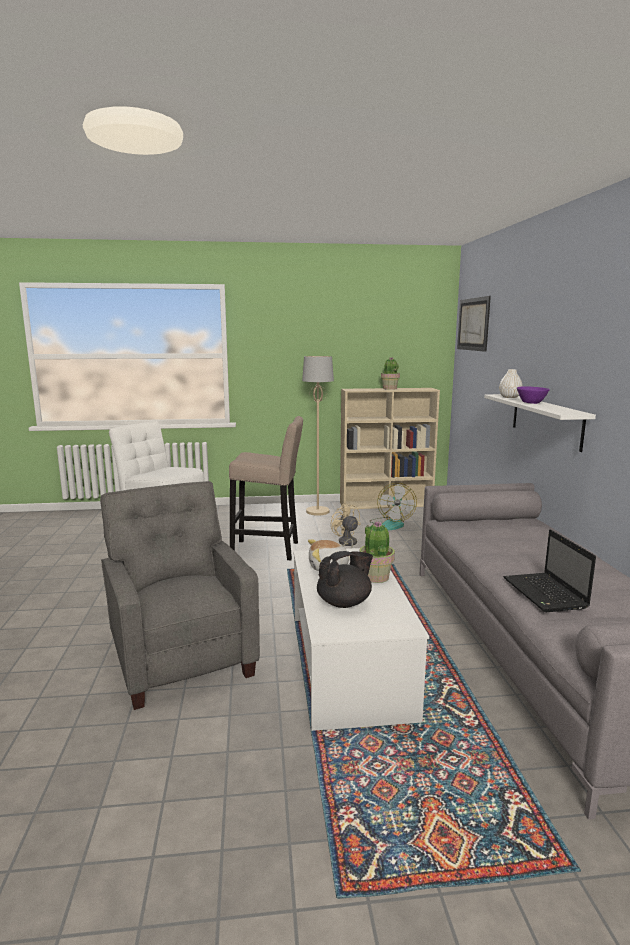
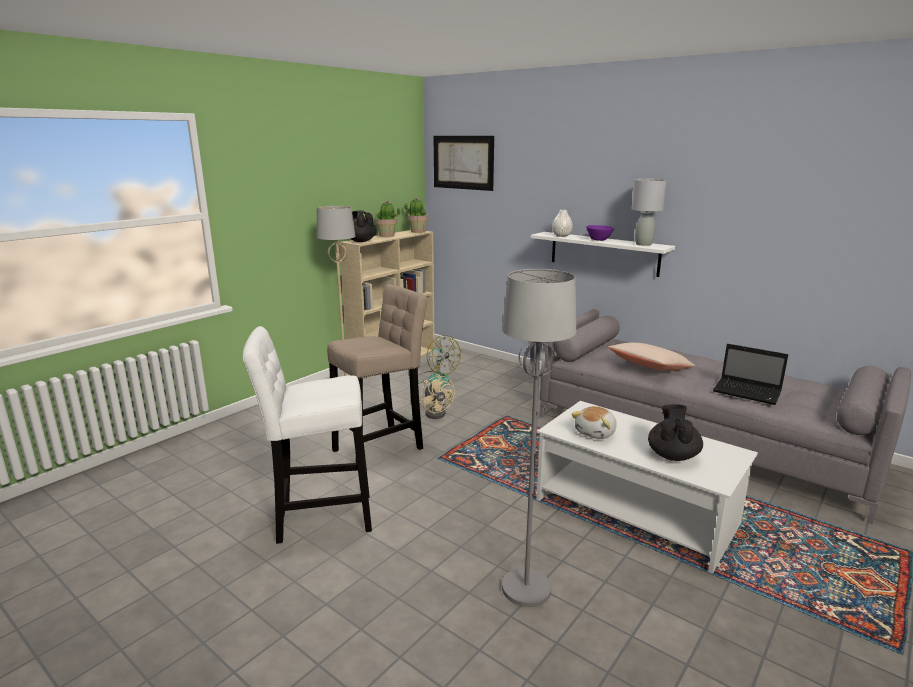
camera: 45 degrees left, 5 degrees up
(181, 657) = (525, 588): grey armchair -> grey floor lamp
(346, 544) = (437, 412): beige fan -> beige fan turned 135 degrees counterclockwise
(356, 389) = (360, 241): none -> black teapot
(376, 577) = (639, 425): potted plant -> potted plant (418, 231)
(498, 546) = (649, 368): none -> beige pillow
(560, 409) = (643, 244): none -> grey table lamp

